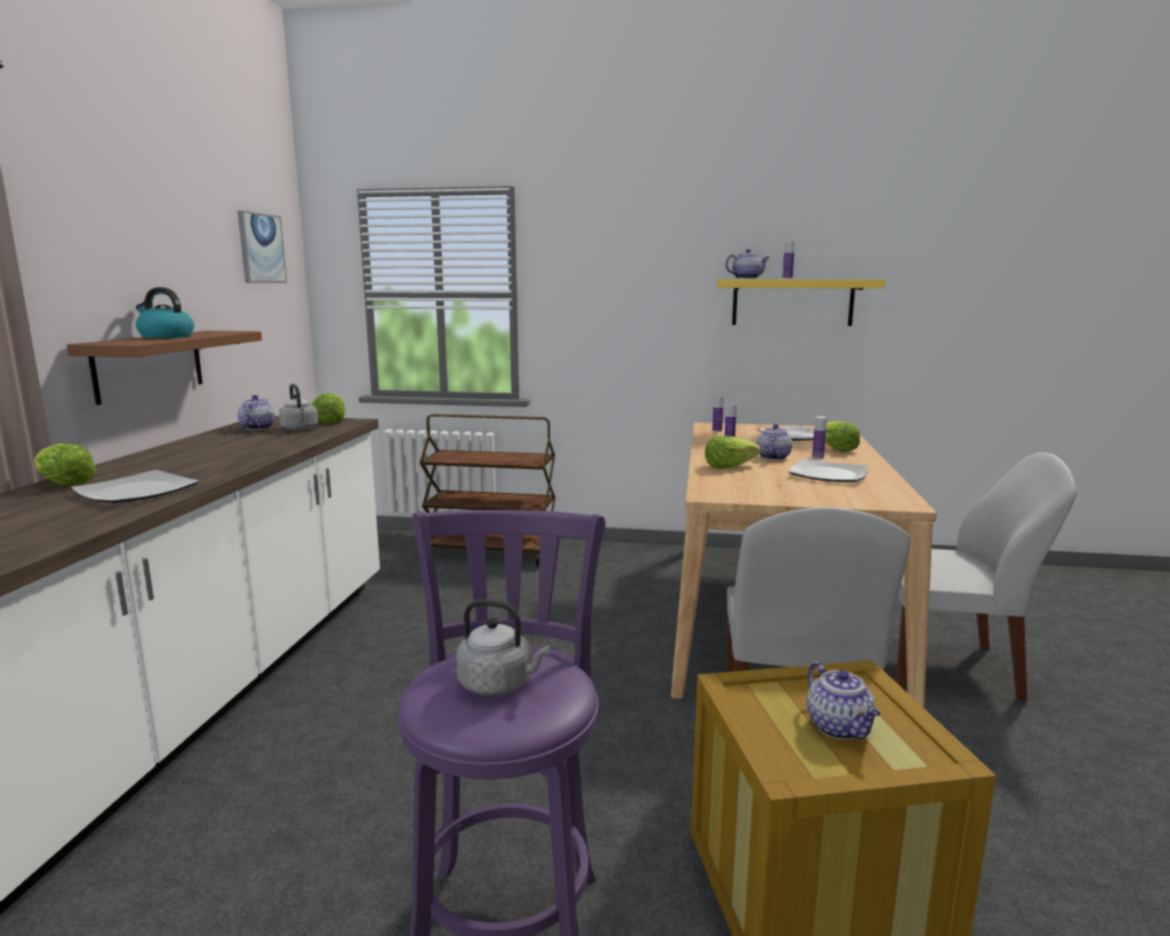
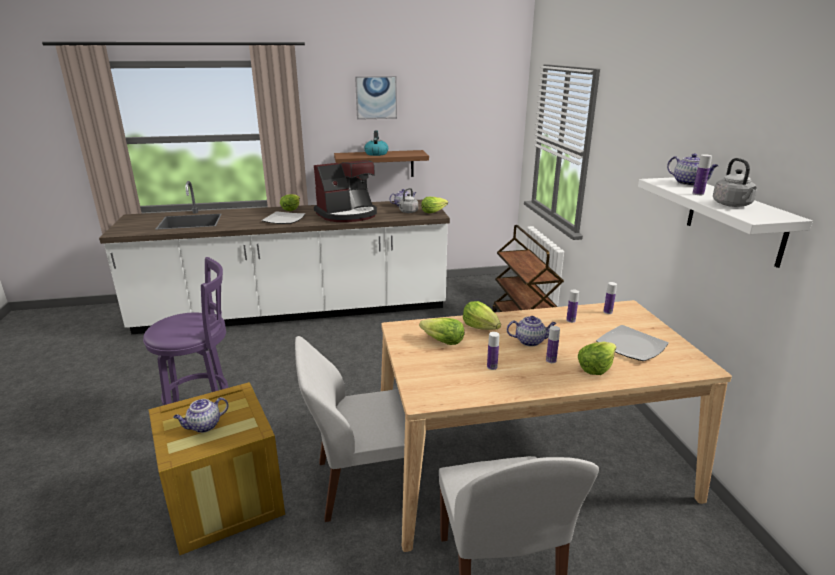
camera: 70 degrees right, 10 degrees up
(225, 454) = (347, 214): none -> coffee machine
(261, 248) = (479, 103): picture -> picture (376, 97)
(499, 685) = (179, 325): grey kettle -> grey kettle (733, 205)
(759, 483) = (442, 341): none -> lettuce
(792, 302) = (734, 220): yellow shelf -> white shelf
(829, 474) = (492, 367): plate -> bottle

